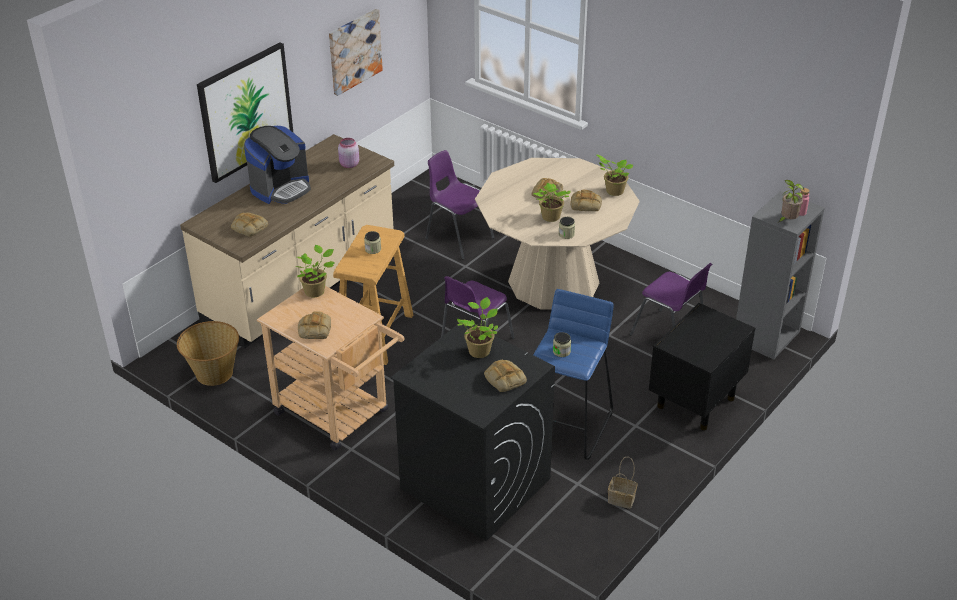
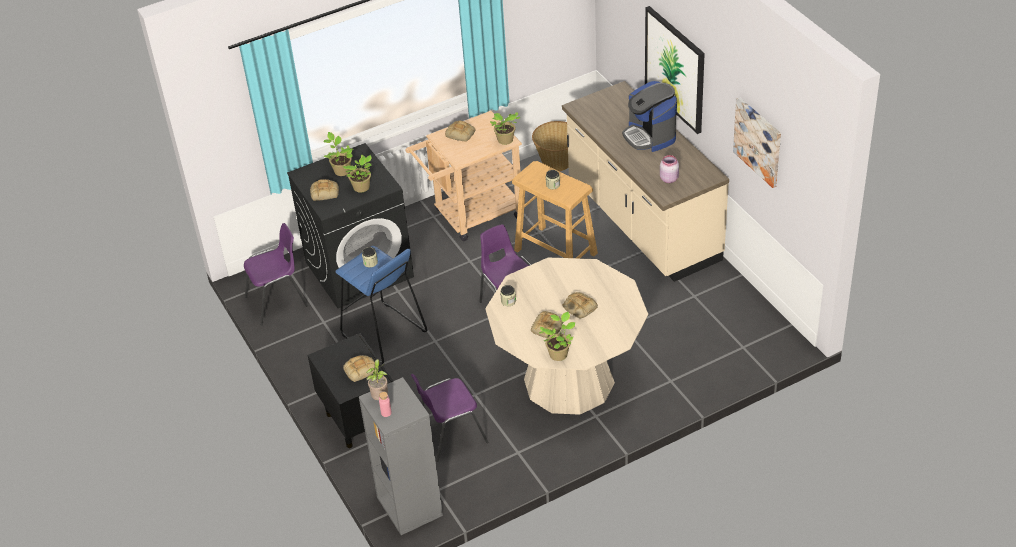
camera: 115 degrees right, 5 degrees up
(248, 227) = (600, 112): bread -> bread (360, 369)
(458, 238) = (671, 333): purple chair -> purple chair (278, 302)
(550, 218) = (539, 298): potted plant -> potted plant (341, 170)
(622, 499) = (293, 341): basket -> none

